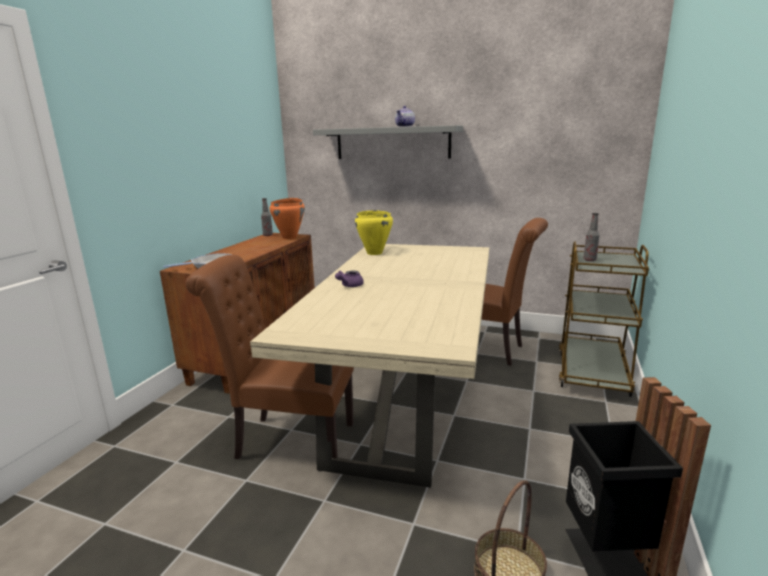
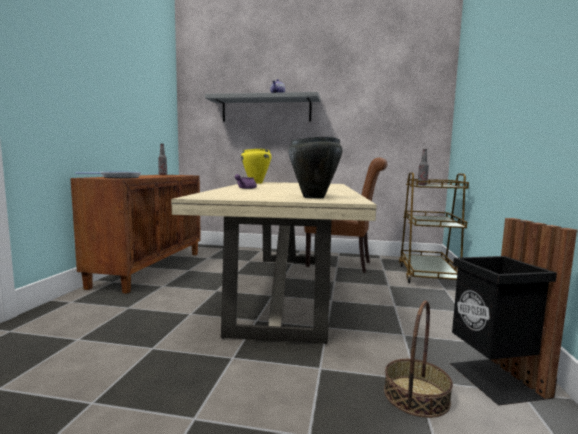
camera: 10 degrees left, 10 degrees down
(288, 440) = (189, 320): brown chair -> none
(290, 237) = (182, 175): orange cooking pot -> none
(413, 330) = (313, 197): none -> black cooking pot

